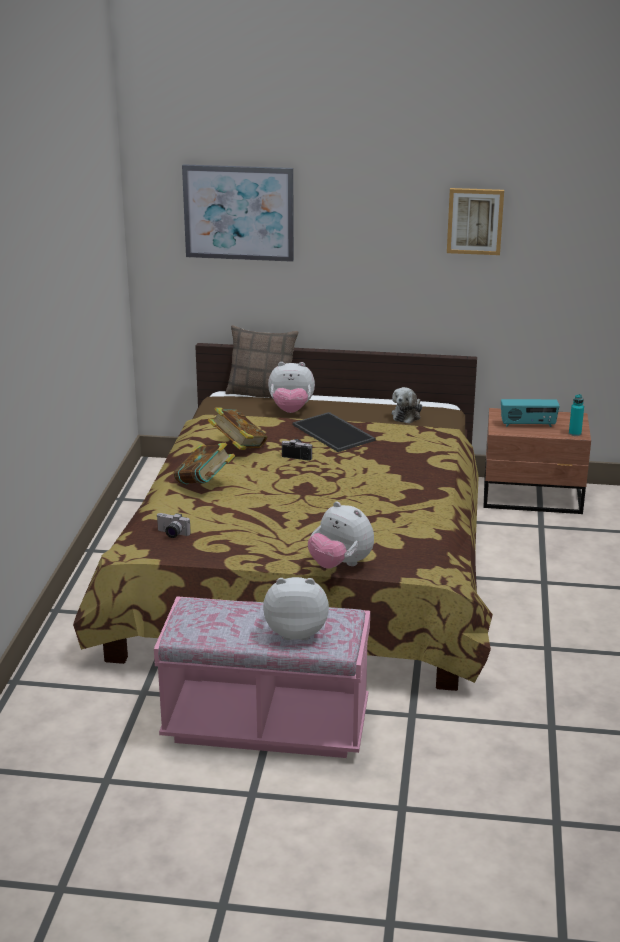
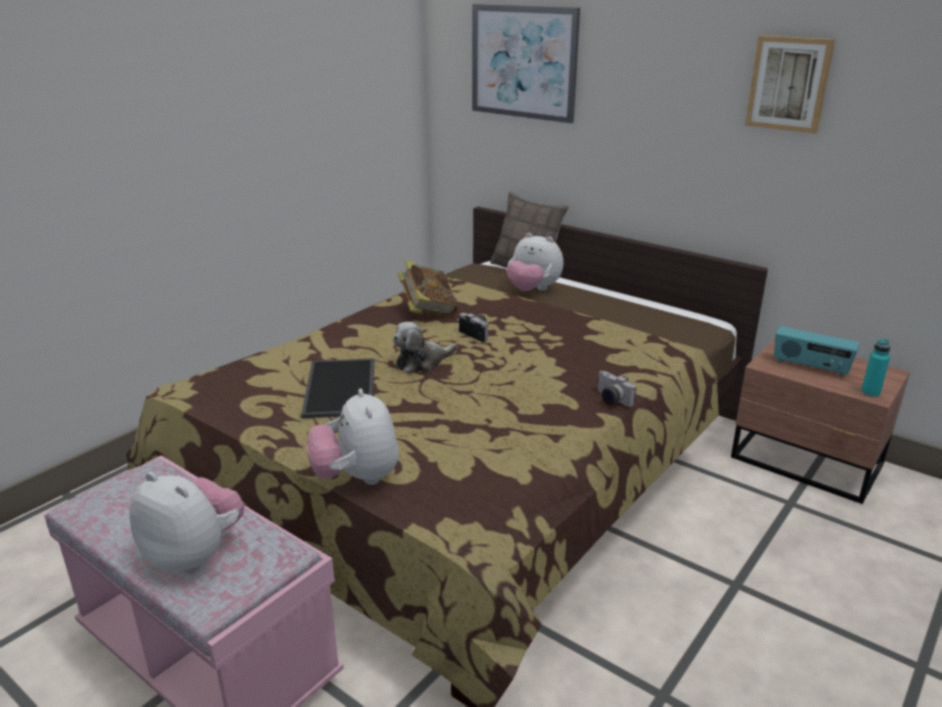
camera: 30 degrees right, 0 degrees up
(171, 534) = (240, 382): camera -> camera (611, 399)
(204, 484) = (346, 340): book -> none
(335, 432) = (546, 320): tray -> tray (342, 388)
(407, 415) = (655, 322): plush toy -> plush toy (422, 362)

